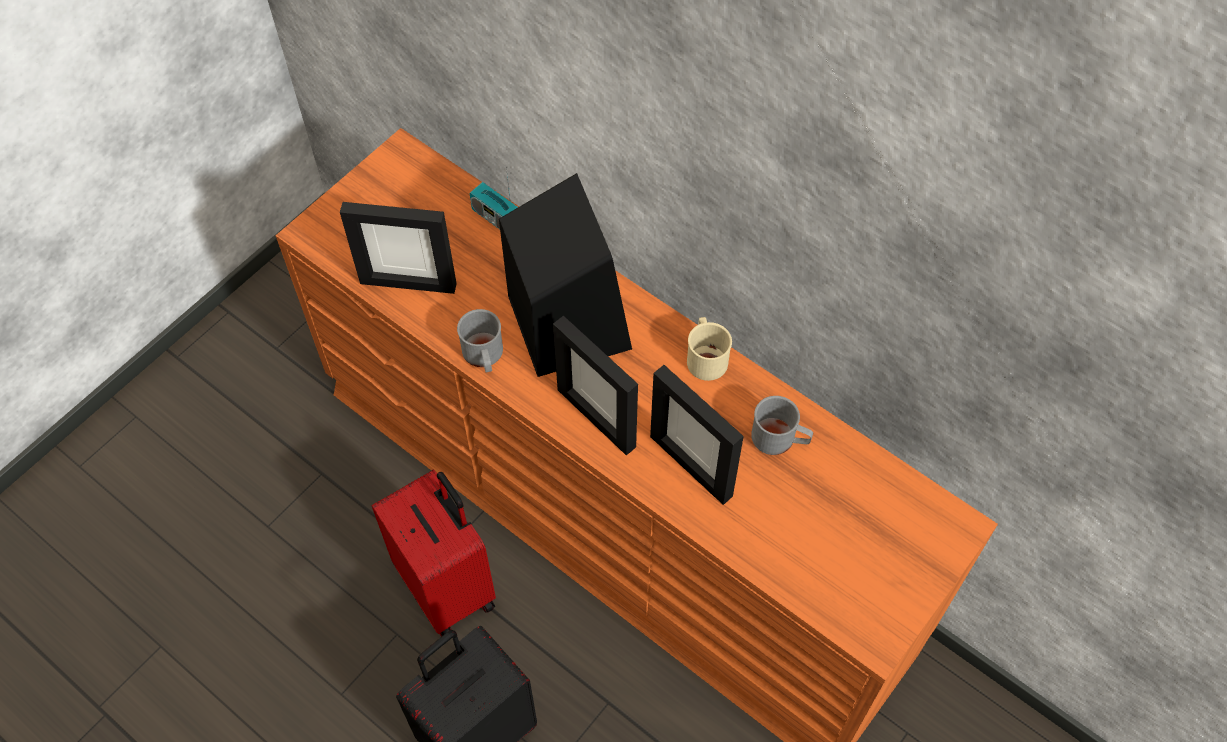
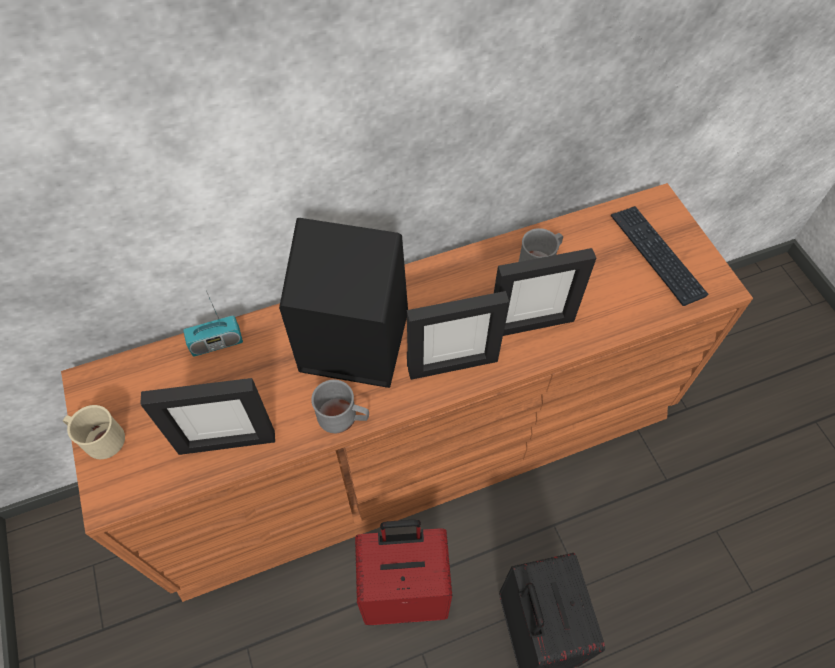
camera: 60 degrees left, 0 degrees up
(408, 282) = (227, 440): picture frame -> picture frame turned 45 degrees clockwise
(705, 357) = (445, 270): beige mug -> beige mug (99, 438)
(873, 553) = (656, 255): none -> keyboard

